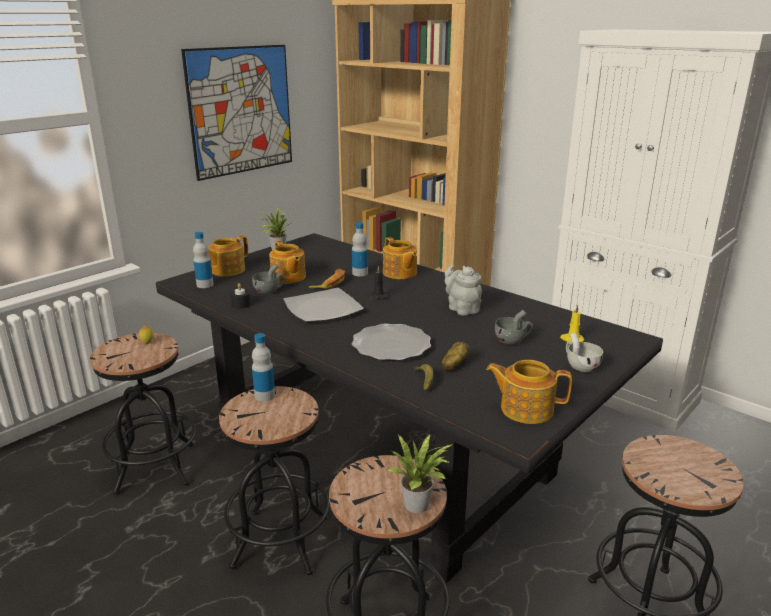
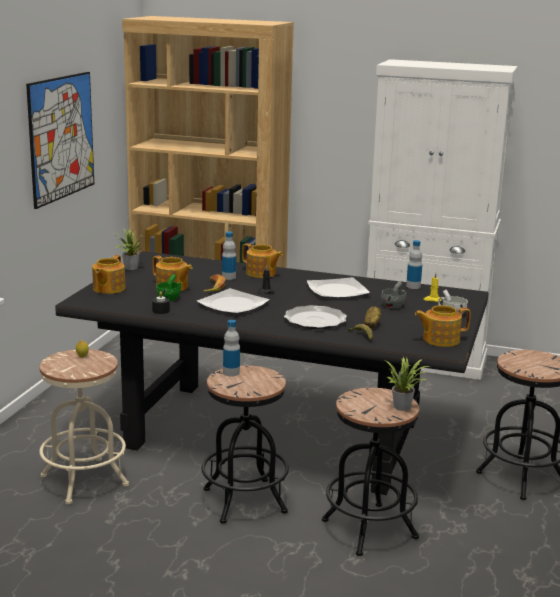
camera: 25 degrees left, 5 degrees down
(155, 468) = (84, 480): black stool -> beige stool
(205, 285) = (106, 301): bottle -> bottle (413, 286)
(270, 290) = (170, 298): grey cup -> green cup
(462, 308) = (338, 291): grey teapot -> plate

